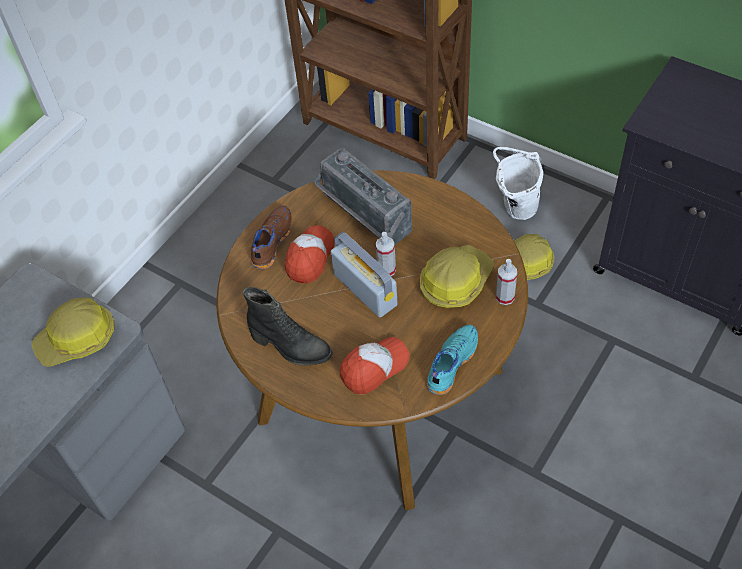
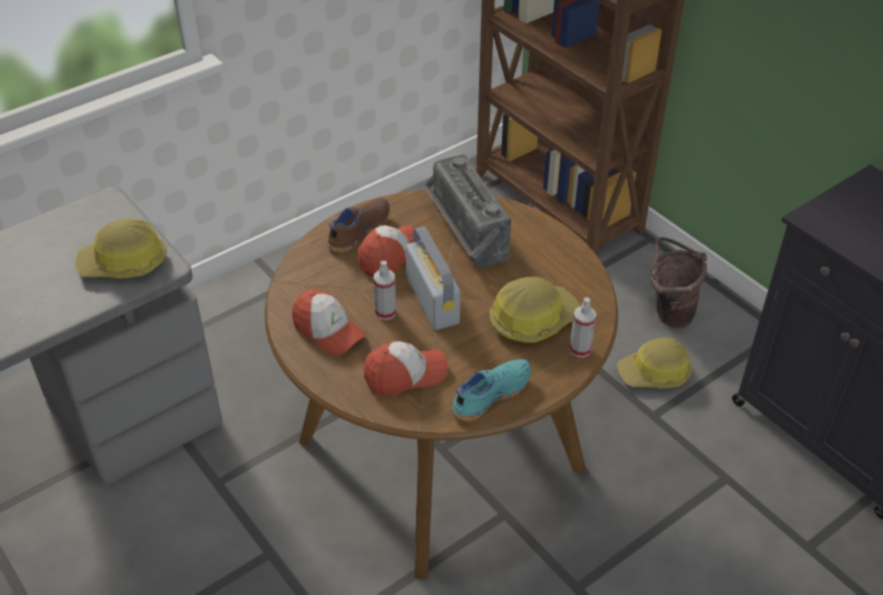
camera: 15 degrees right, 10 degrees down
(290, 347) = (328, 331): black boot -> cap
(386, 270) = (464, 288): spray bottle -> spray bottle (385, 312)
(514, 207) = (668, 313): white bucket -> brown bucket

